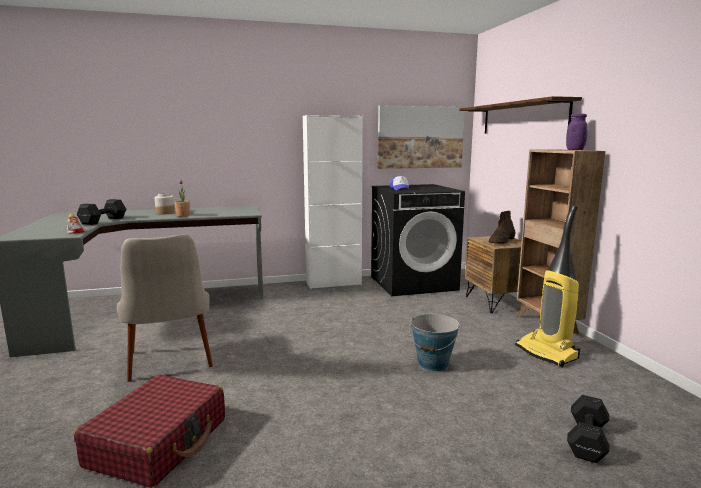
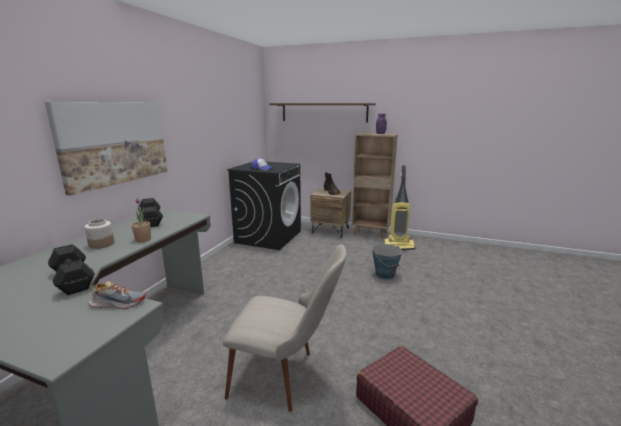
camera: 55 degrees left, 5 degrees up
(333, 283) = (222, 258): white cabinet -> none
(420, 137) = (245, 125): picture -> picture (115, 143)
(586, 441) = (477, 272): black dumbbell -> black dumbbell (150, 221)

